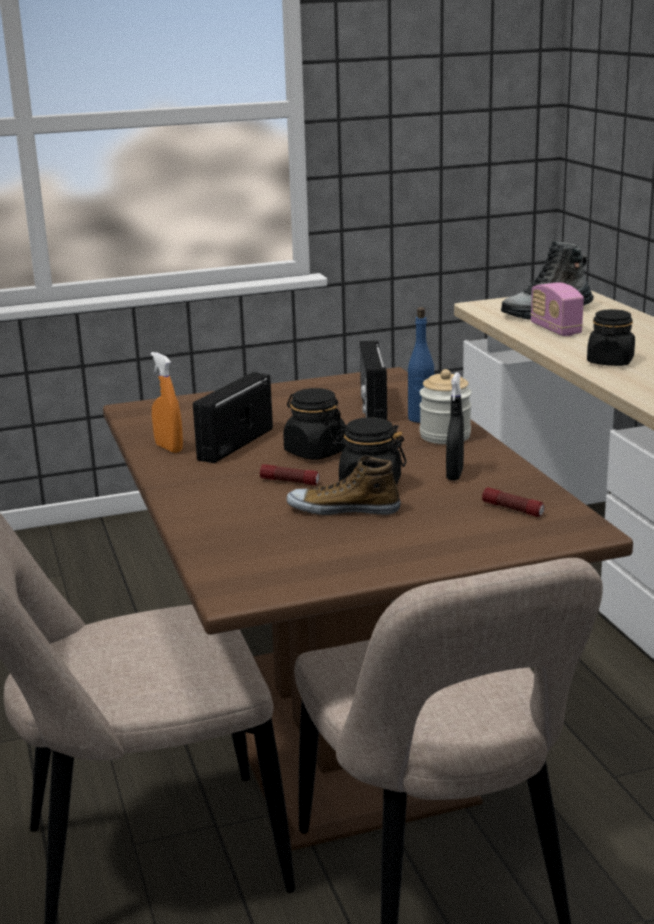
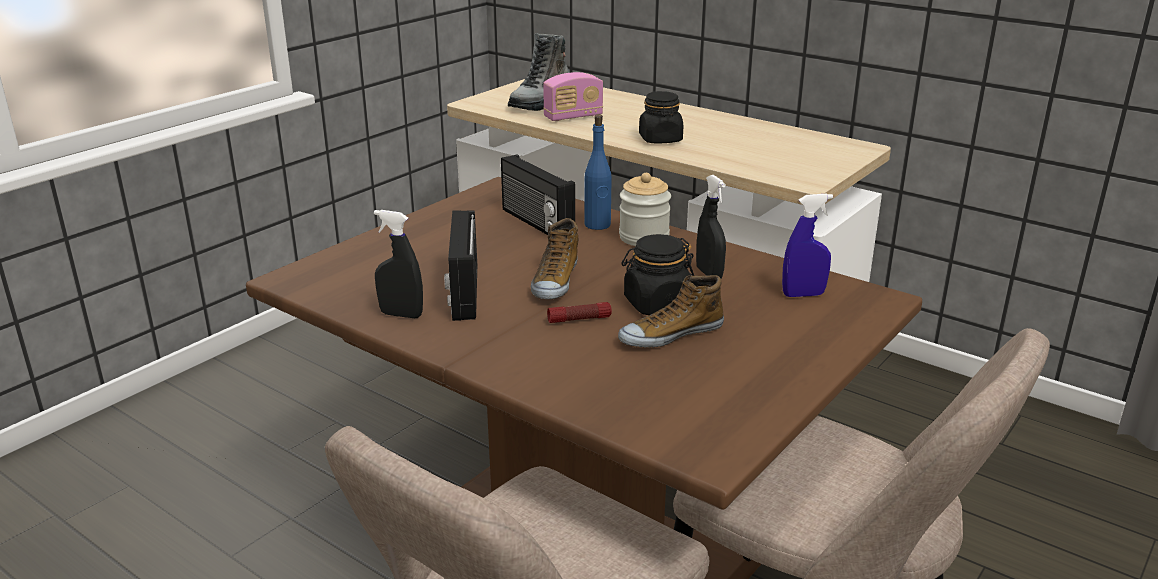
camera: 35 degrees left, 5 degrees up
(169, 448) = (401, 314): orange spray bottle -> black spray bottle
(315, 452) = (555, 281): black jar -> shoe
(513, 509) = (803, 294): flashlight -> blue spray bottle
(555, 329) = (573, 117): radio -> radio turned 60 degrees counterclockwise

